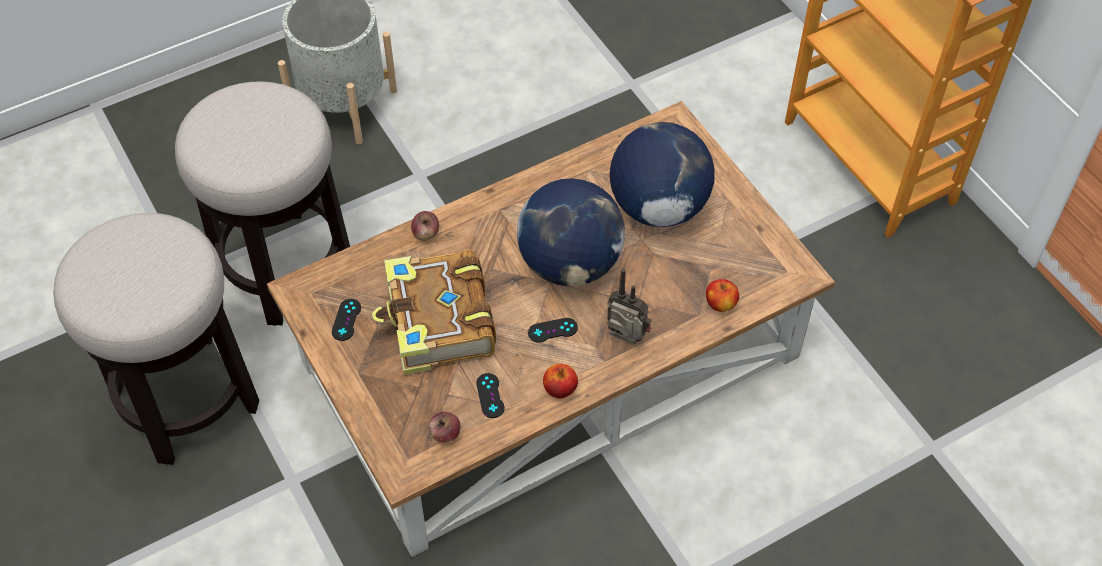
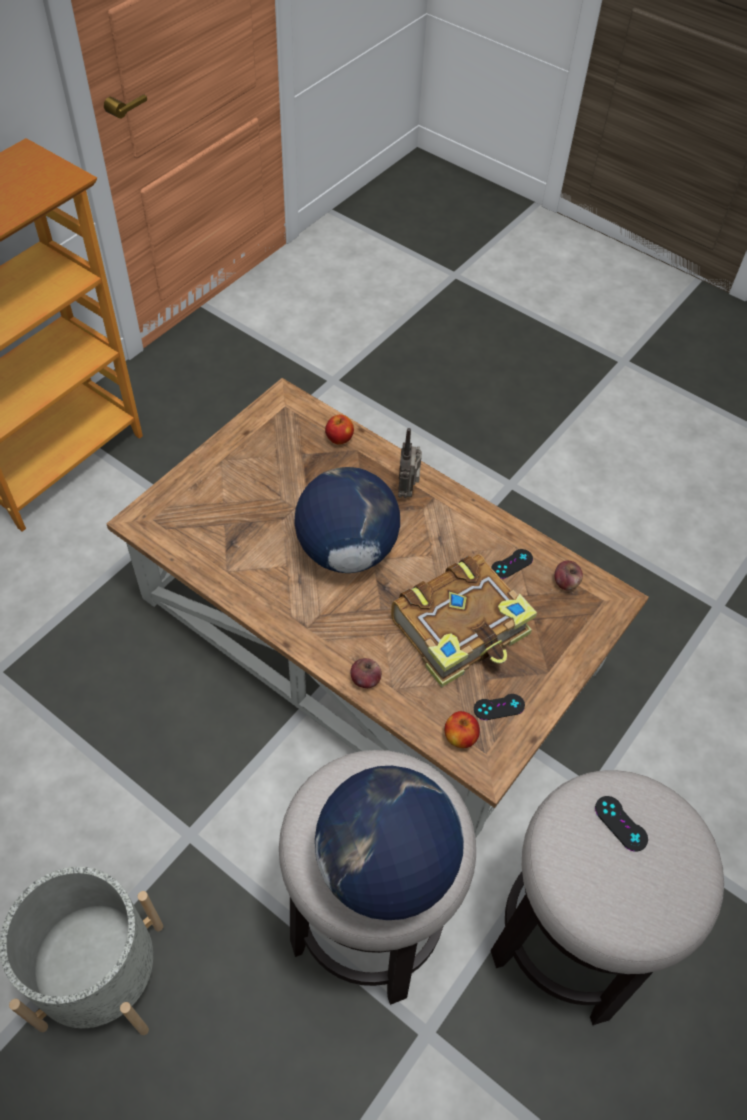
camera: 115 degrees left, 0 degrees up
(552, 330) = (423, 541): black game controller -> black game controller (621, 823)
(560, 389) = (478, 519): apple -> apple (460, 737)
(658, 207) = (251, 506): globe -> globe (385, 866)

